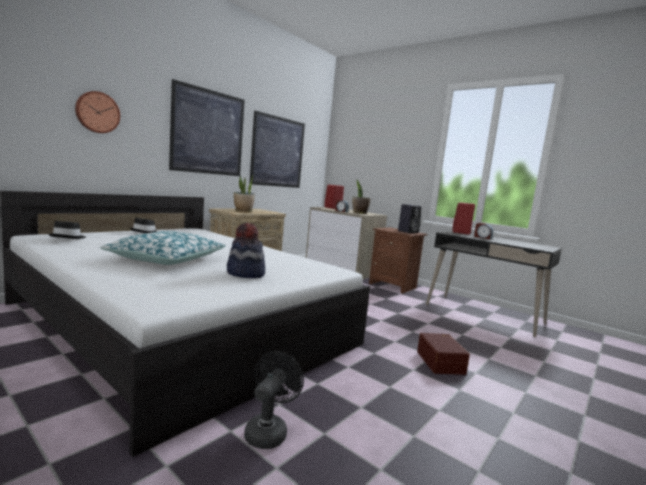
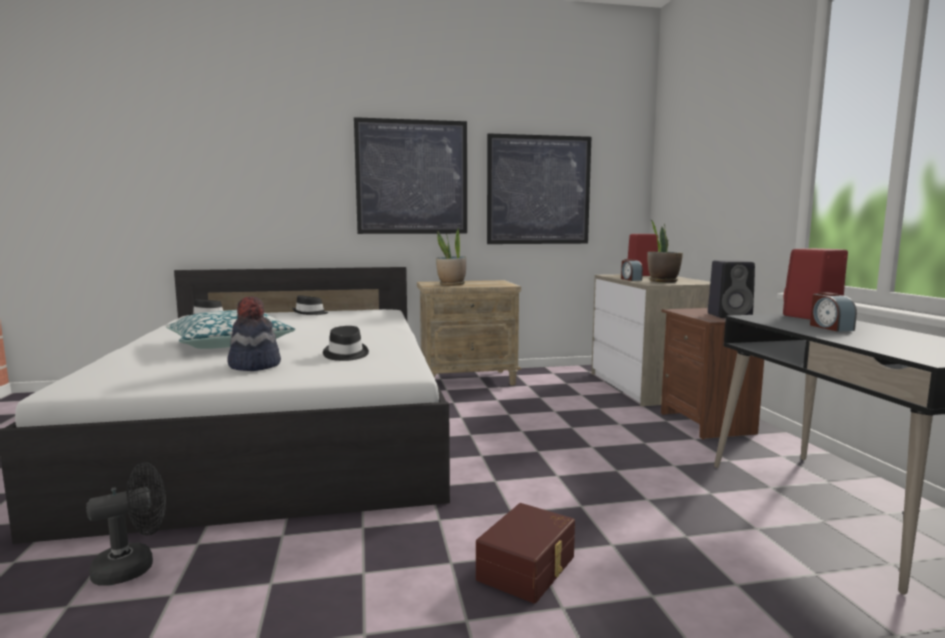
camera: 40 degrees right, 0 degrees up
(97, 112) = (266, 176): wall clock -> none
(277, 262) = (345, 354): none -> black hat

